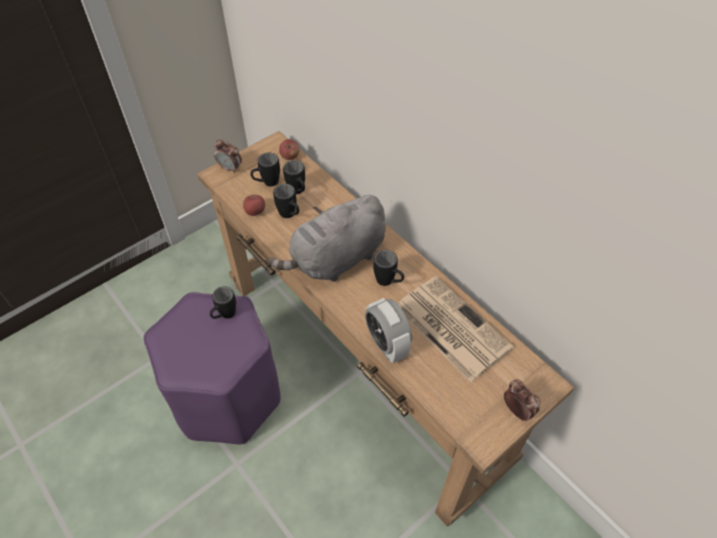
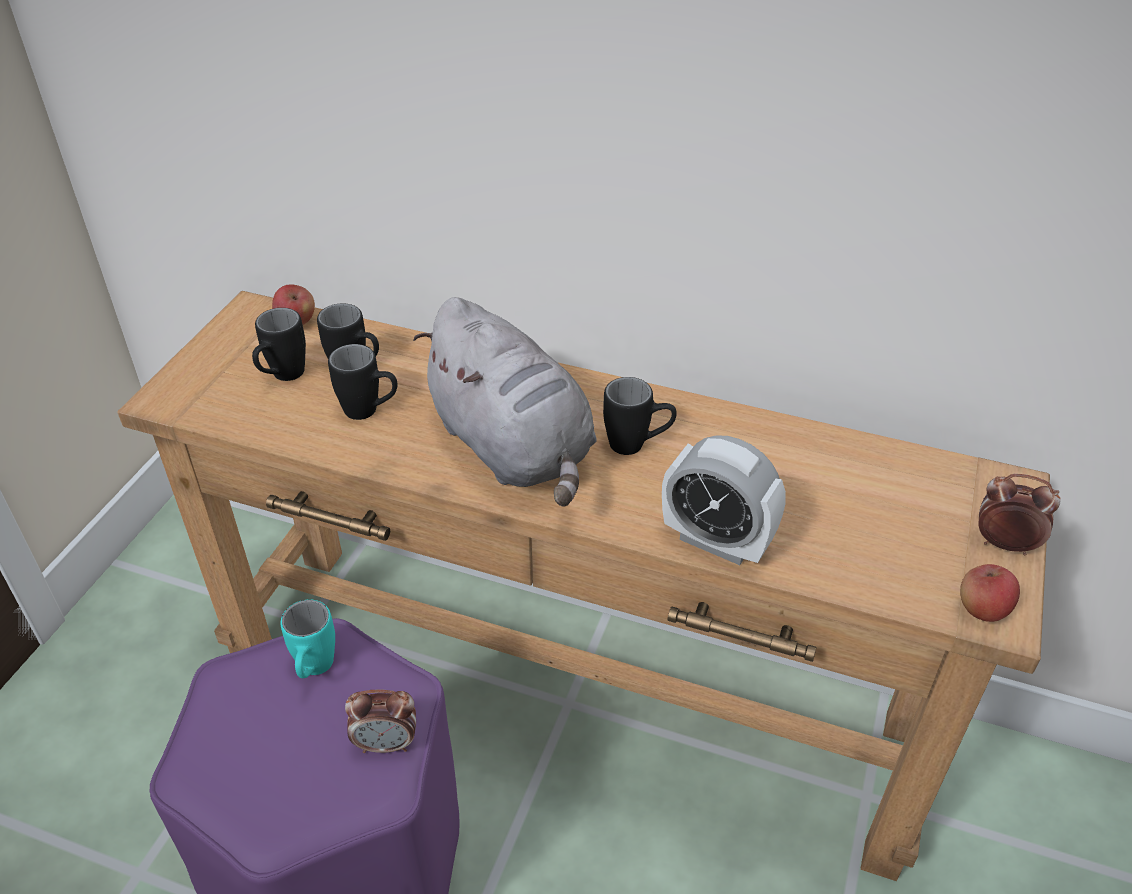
camera: 30 degrees left, 10 degrees down
(224, 316) = (314, 671): black mug -> turquoise mug
(230, 168) = (187, 379): alarm clock -> alarm clock (386, 744)
(255, 212) = (294, 431): apple -> apple (982, 609)
(335, 260) = (514, 448): grey plush toy -> grey plush toy turned 60 degrees counterclockwise
(450, 327) = (795, 469): newspaper -> none

